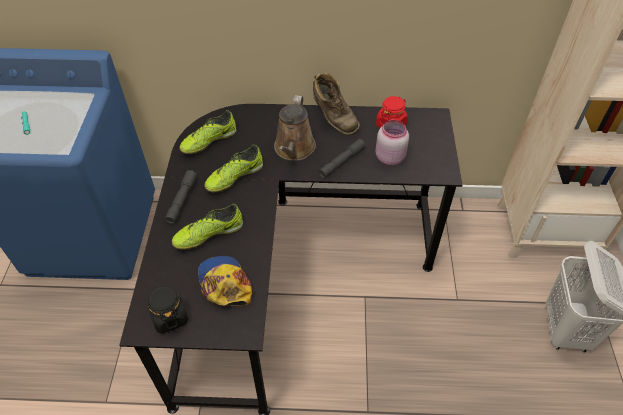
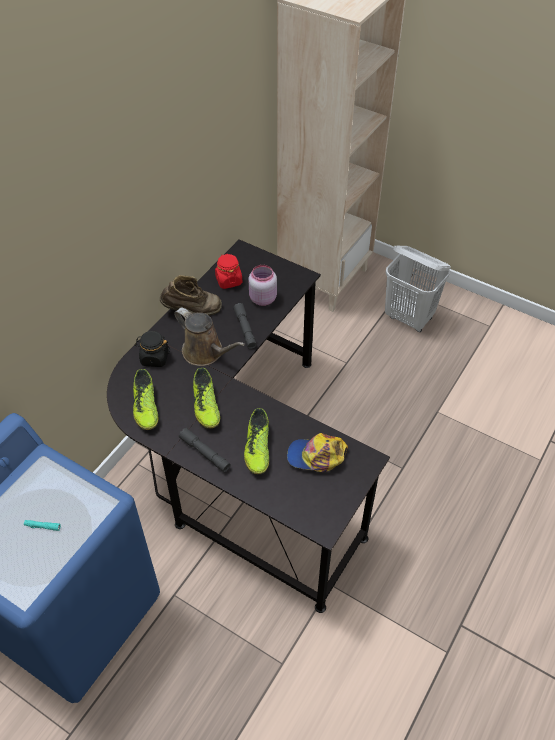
camera: 60 degrees left, 0 degrees up
(169, 317) = (325, 505): black jar -> black jar (154, 358)

